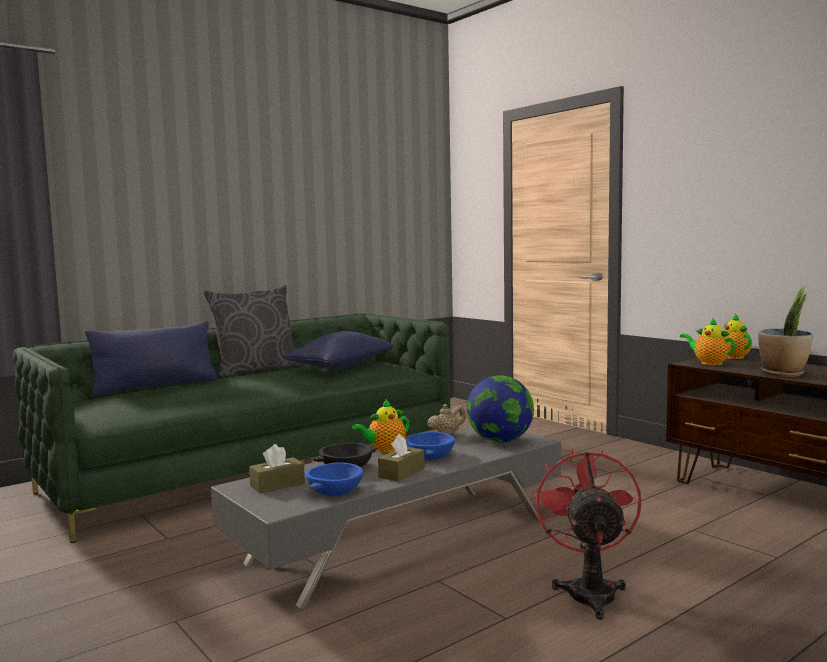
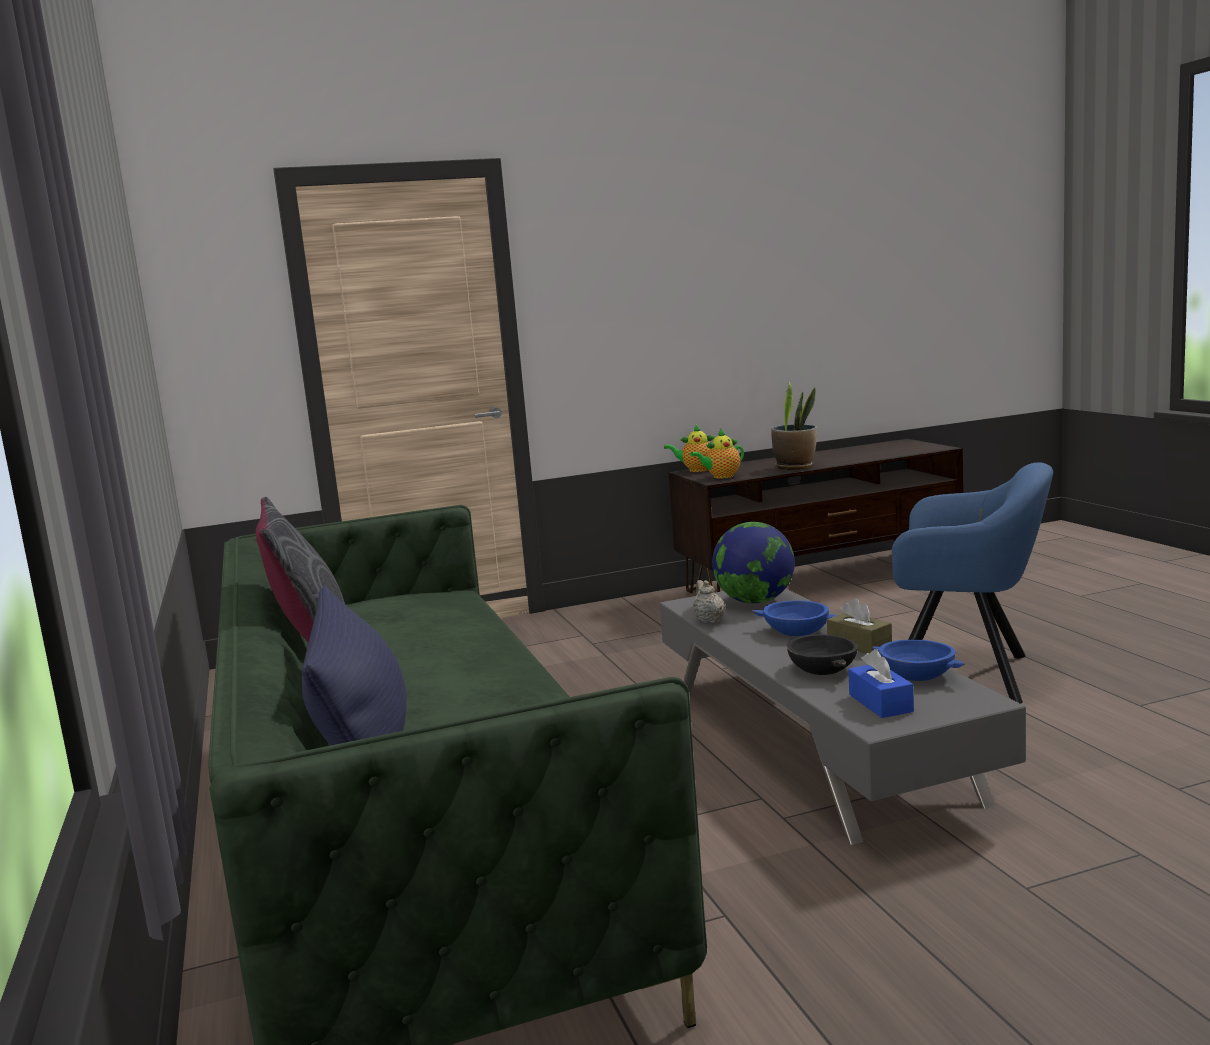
camera: 70 degrees left, 5 degrees up
(277, 485) = (880, 703): brown tissue box -> blue tissue box
(340, 367) = (395, 617): blue pillow -> none
(384, 450) = (754, 650): teapot -> none
(589, 590) = (969, 675): red fan -> blue armchair

